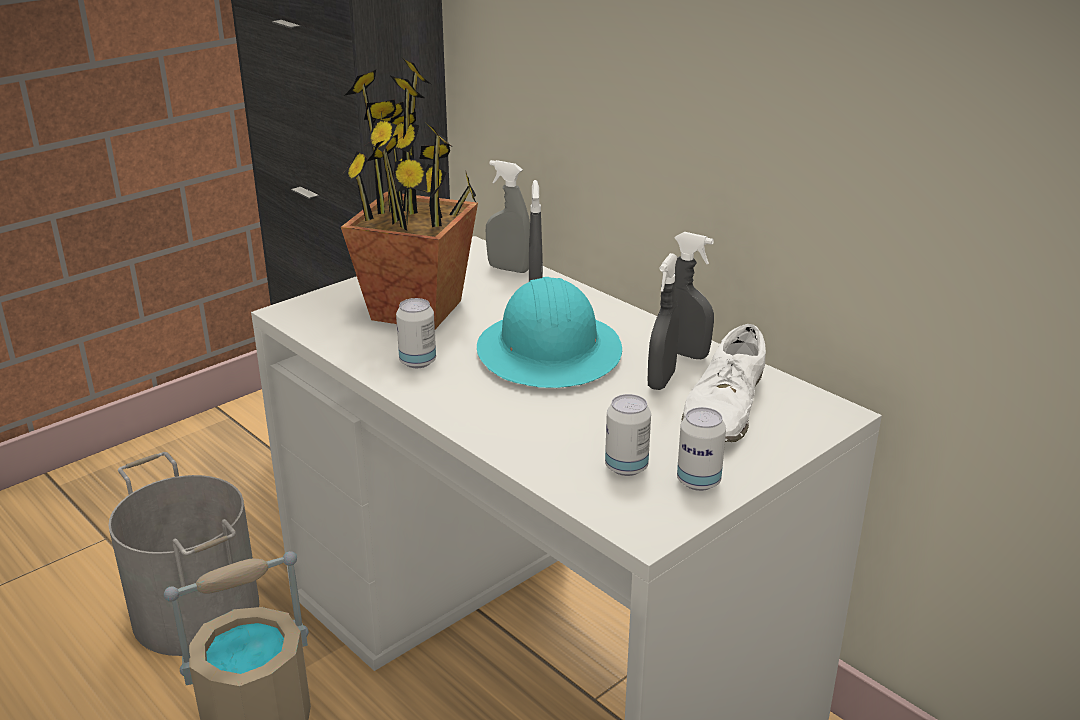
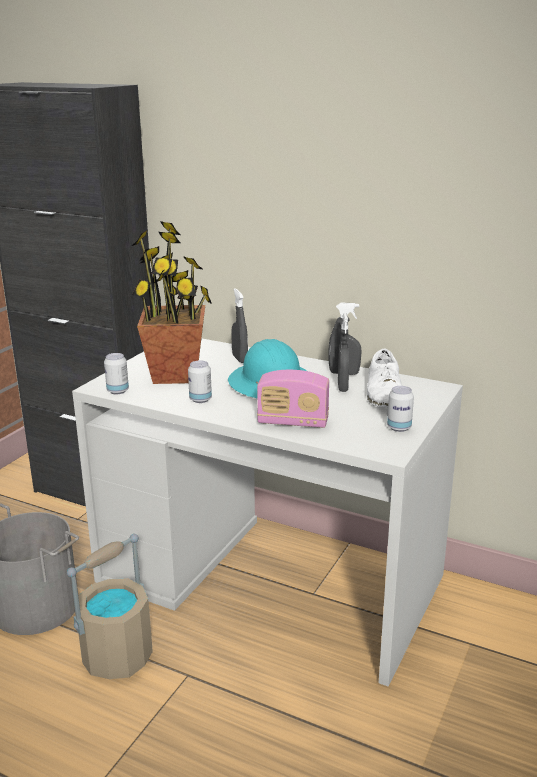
camera: 20 degrees left, 5 degrees down
(508, 269) = (211, 347): grey spray bottle -> none
(527, 433) = (293, 422): none -> radio
(626, 467) = (358, 428): can -> can (118, 391)

